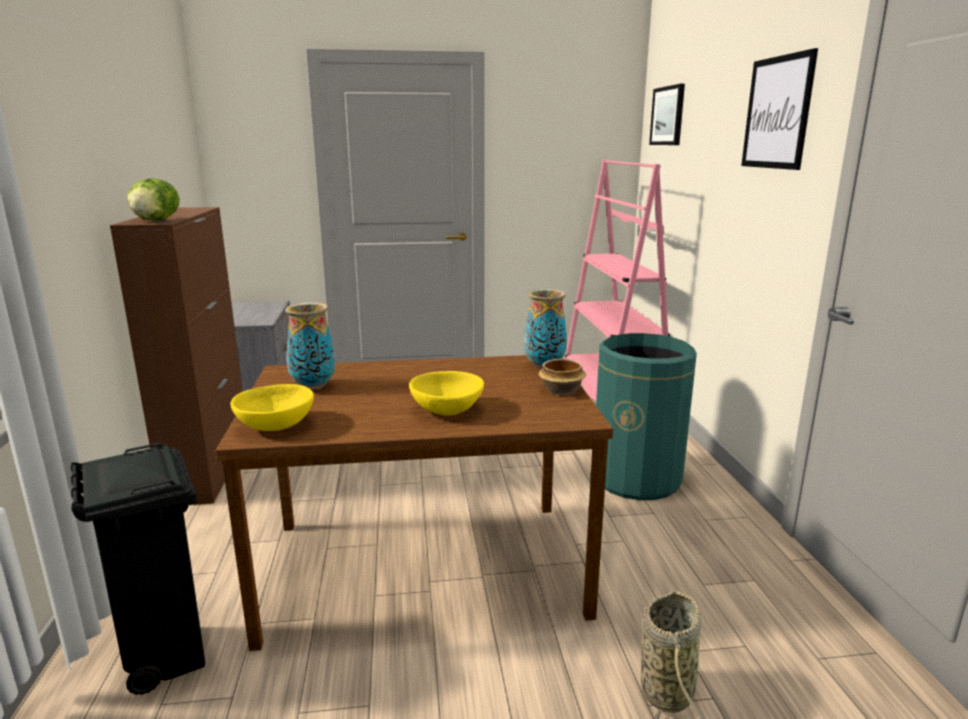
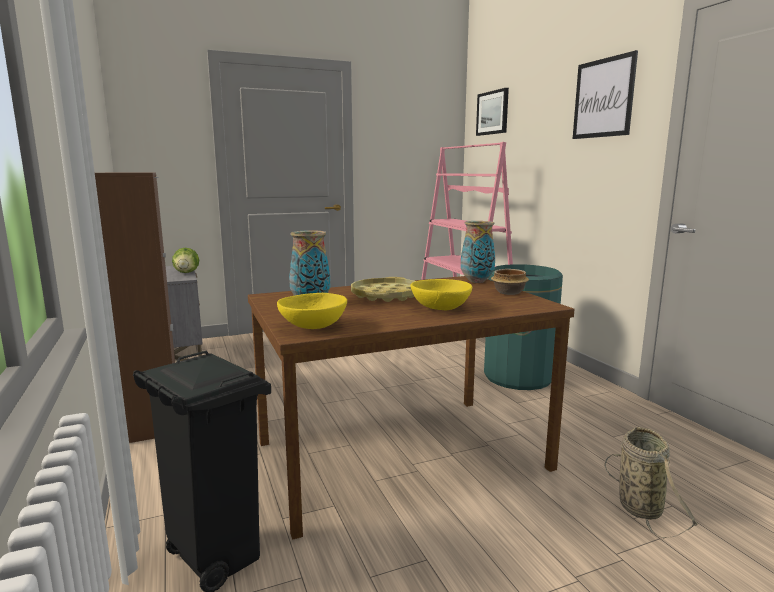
camera: 15 degrees left, 5 degrees down
(155, 220) = (129, 172): lettuce -> lettuce (186, 273)
(409, 382) = (386, 295): none -> yellow tray

